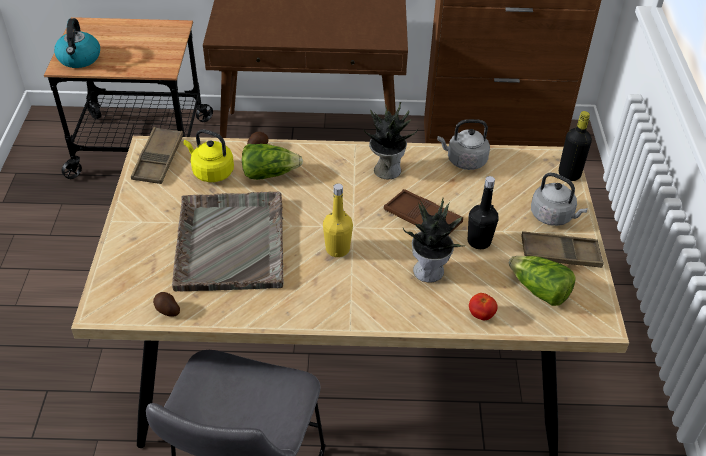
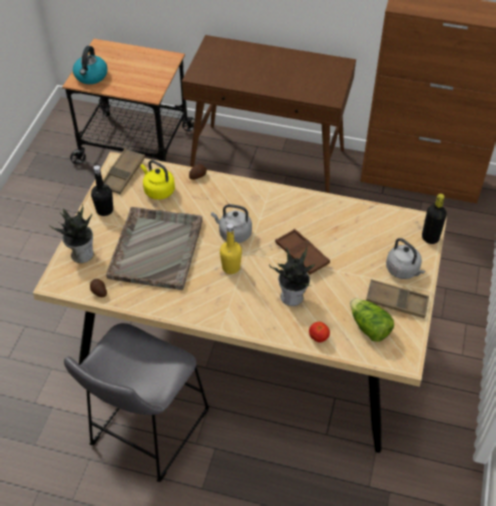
camera: 15 degrees right, 5 degrees up
(269, 173) = (200, 198): lettuce -> none
(386, 169) = (288, 210): potted plant -> potted plant (81, 253)
(464, 161) = (351, 212): grey kettle -> grey kettle (233, 234)
(479, 241) = (338, 280): black bottle -> black bottle (104, 210)

